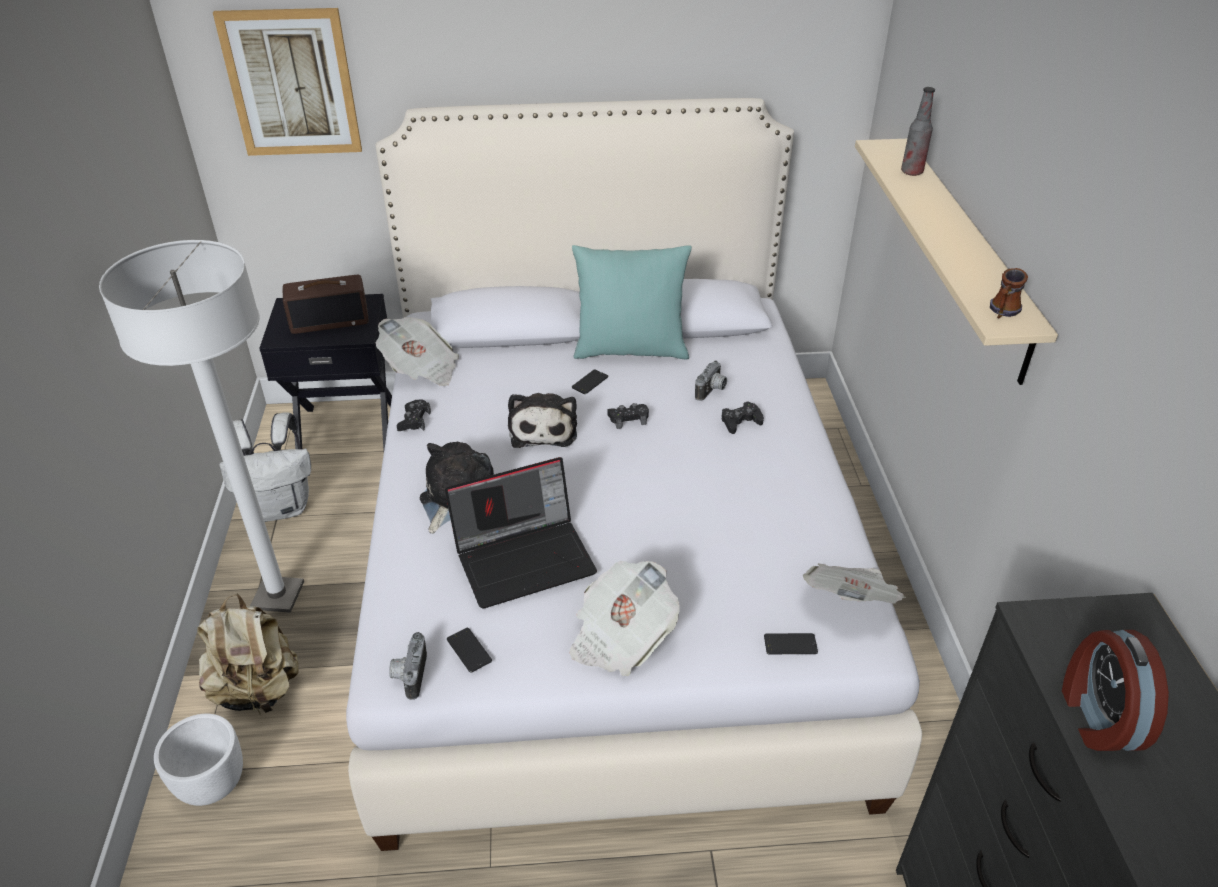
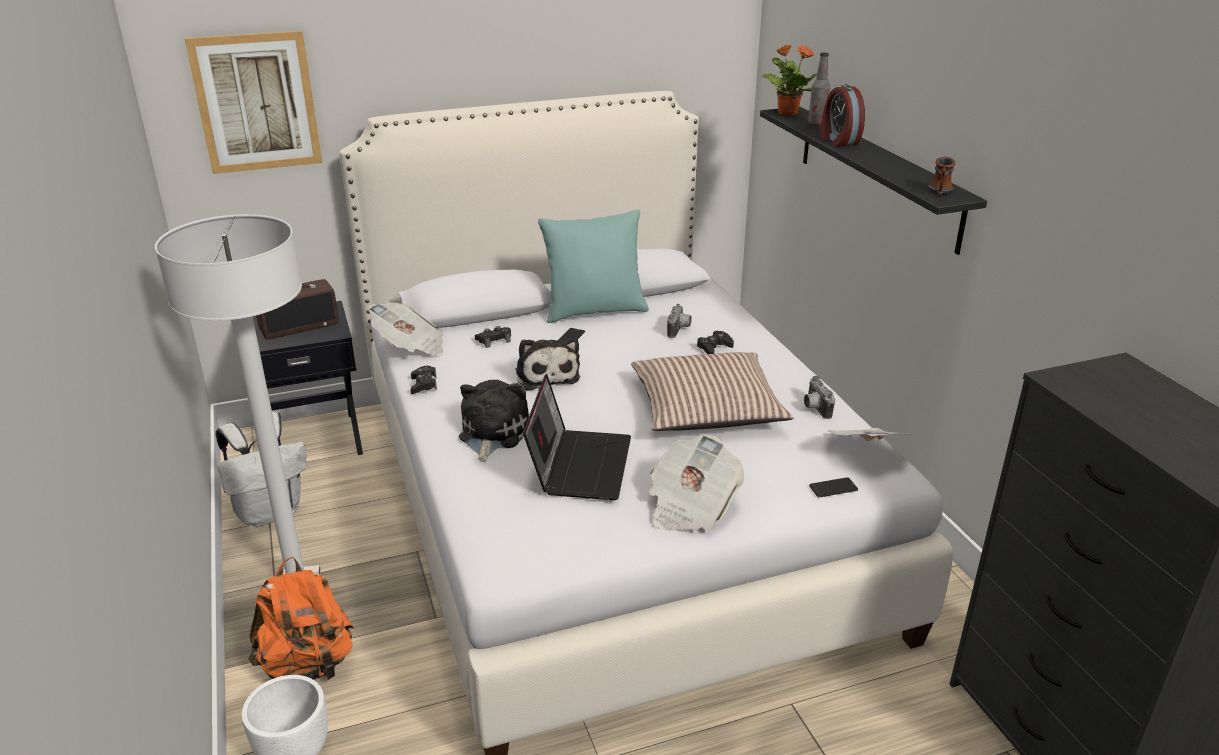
camera: 15 degrees left, 10 degrees down
(258, 689) = (308, 665): beige backpack -> orange backpack
(409, 675) = (516, 565): camera -> camera (814, 408)
(469, 650) = (562, 537): phone -> none
(525, 557) = (579, 464): laptop -> laptop turned 45 degrees counterclockwise
(628, 419) = (618, 358): black game controller -> black game controller (494, 340)
(696, 504) = (706, 407): none -> pillow
(886, 148) = (787, 112): none -> potted plant
(963, 253) = (877, 175): beige shelf -> black shelf
(1096, 717) = (1133, 423): alarm clock -> alarm clock (838, 140)

